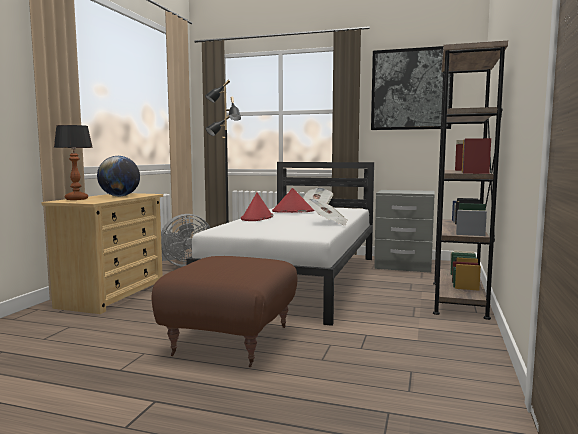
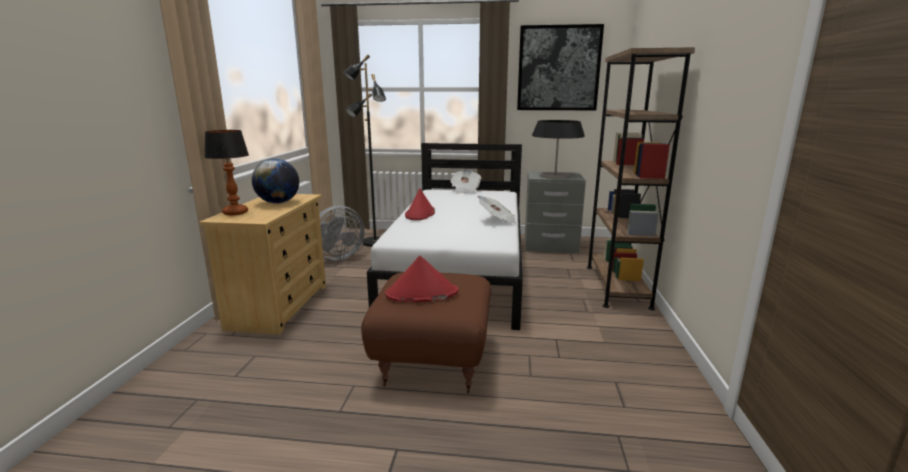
camera: 10 degrees left, 10 degrees up
(293, 211) = (448, 200): red hat -> red hat (421, 293)
(405, 191) = (555, 175): none -> table lamp

